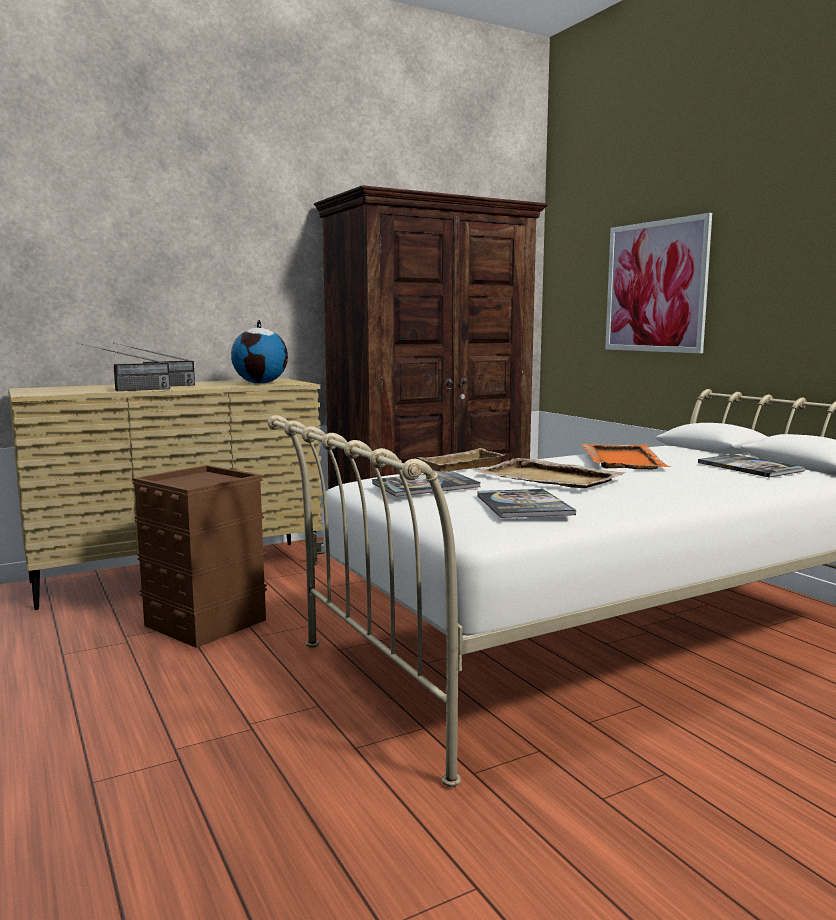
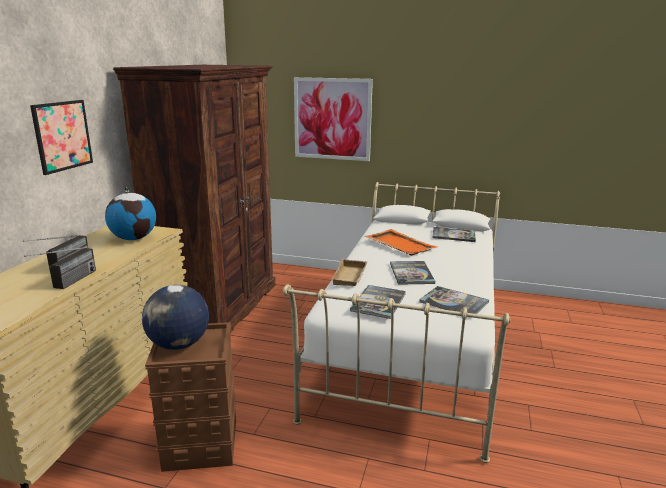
camera: 45 degrees left, 10 degrees up
(191, 479) = (178, 345): none -> globe
(229, 267) = (62, 136): none -> picture
(549, 478) = (411, 273): beige tray -> book

